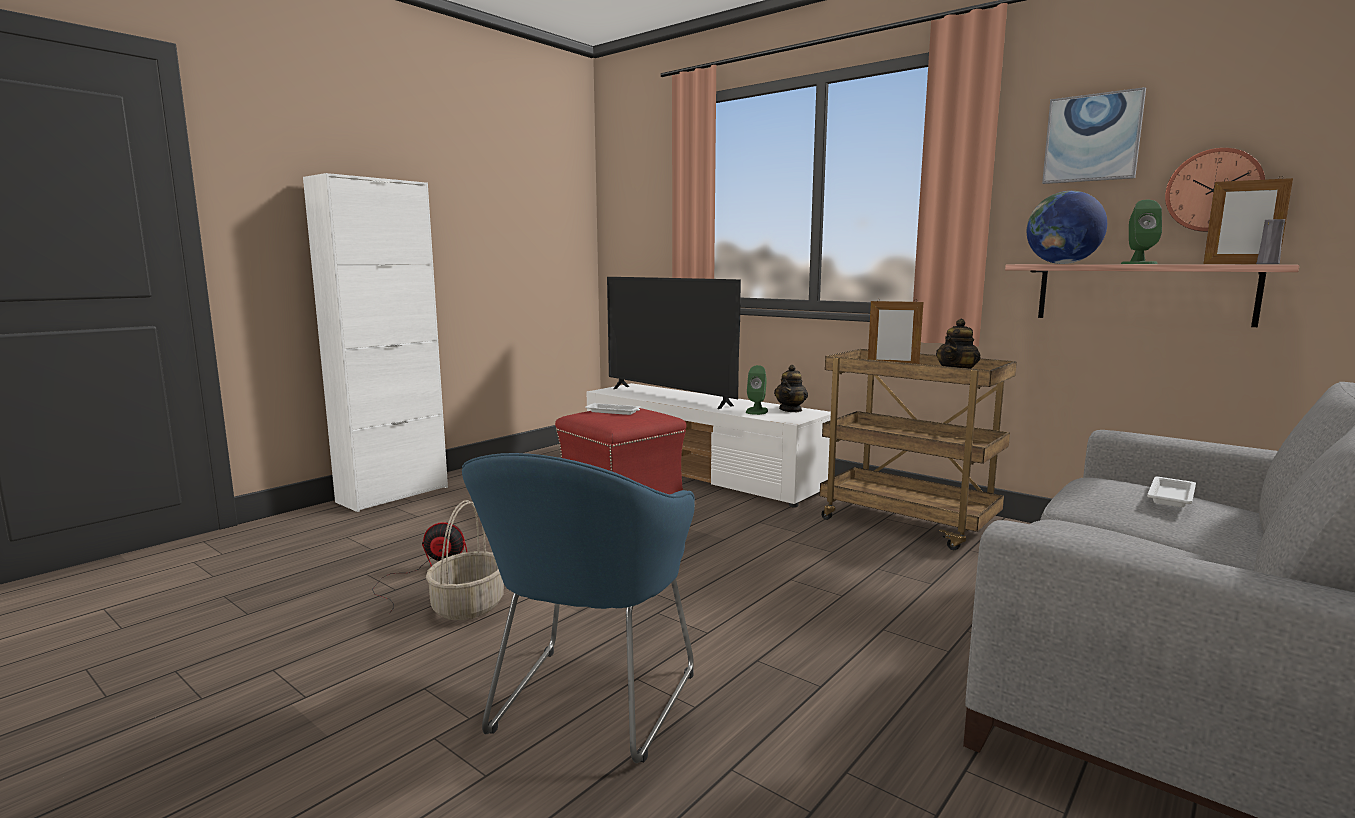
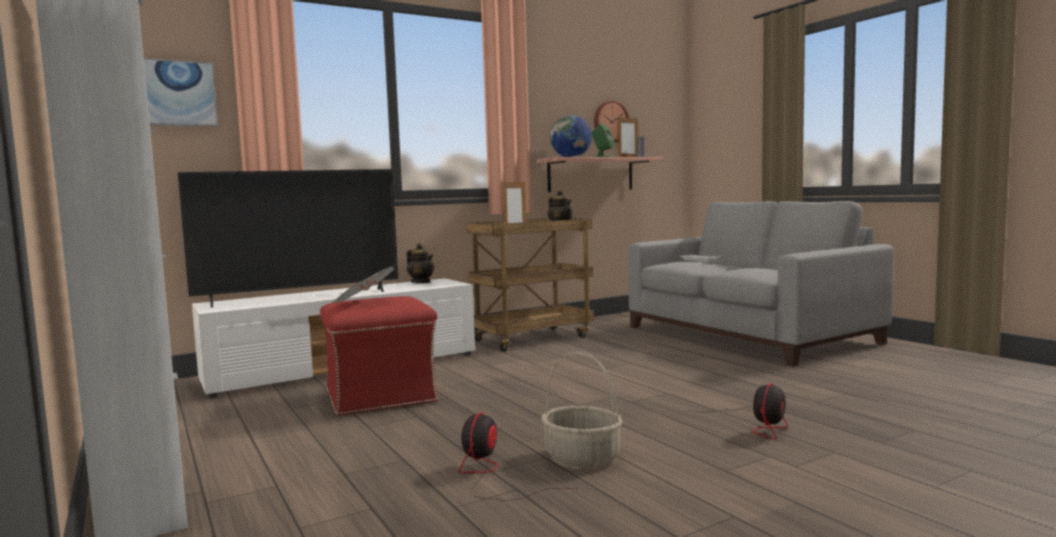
camera: 70 degrees left, 5 degrees down
(588, 707) = (757, 425): blue armchair -> fan
(614, 412) = (364, 303): white tray -> newspaper
(757, 411) = (410, 287): green speaker -> none
(1092, 138) = (561, 87): picture -> picture (180, 93)

